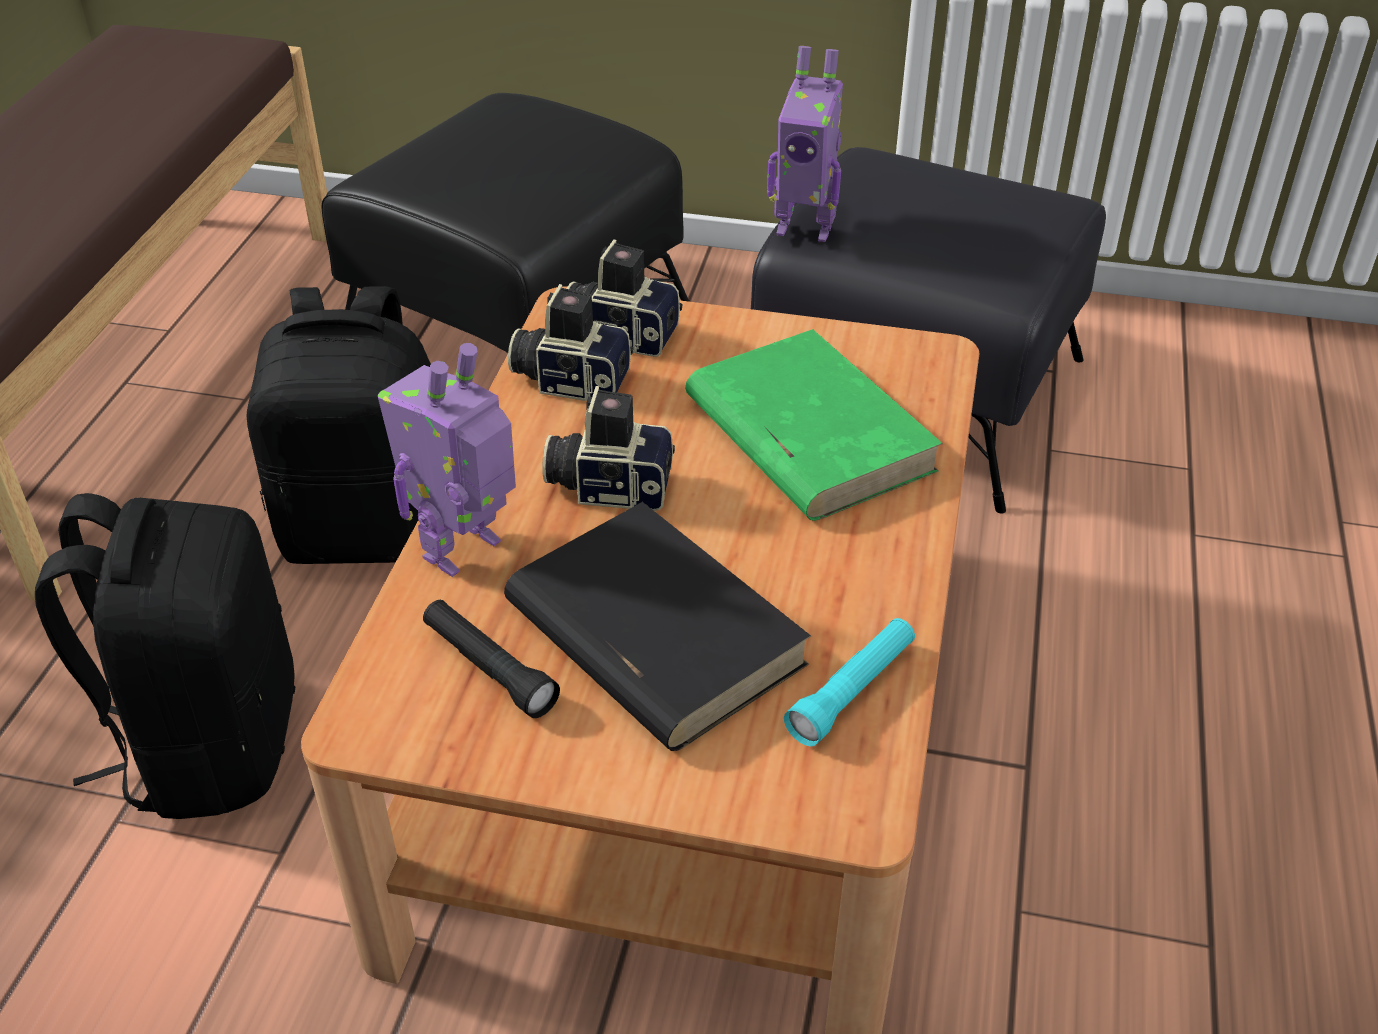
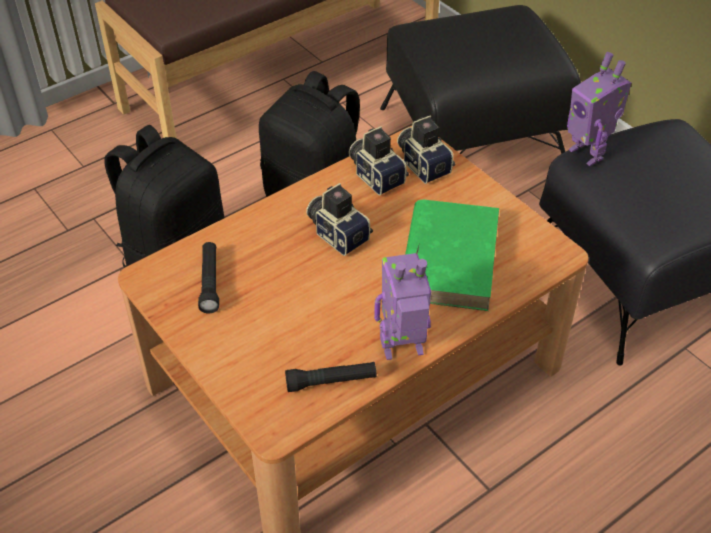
camera: 40 degrees right, 5 degrees up
(465, 552) = (252, 229): toy robot -> toy robot (403, 350)
(652, 633) = (283, 307): black book -> none
(852, 692) = (331, 381): turquoise flashlight -> black flashlight

